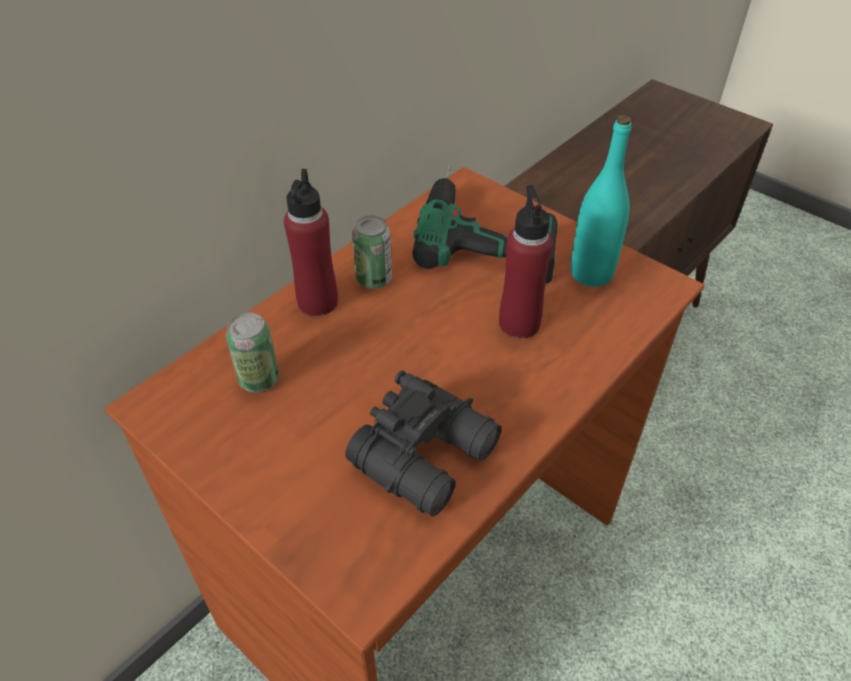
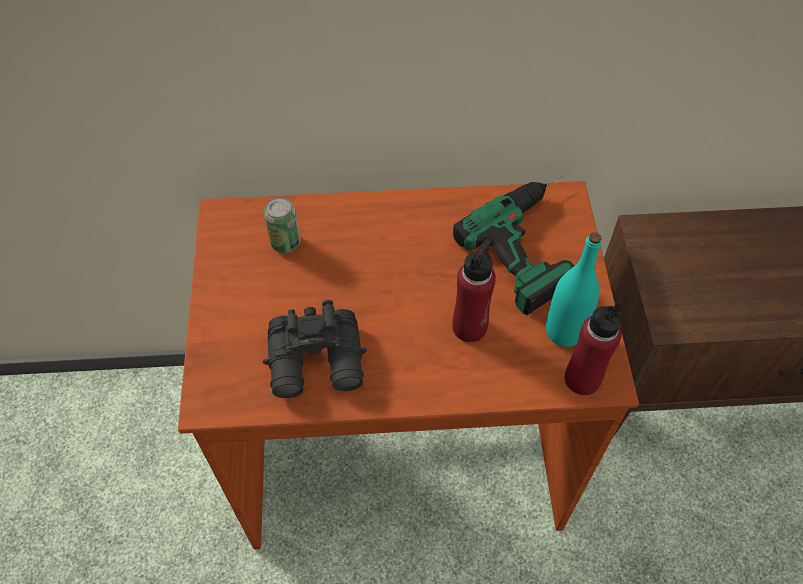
camera: 45 degrees right, 10 degrees up
(317, 302) = (369, 217): red bottle -> red bottle (582, 379)
(374, 279) = (419, 226): can -> none

